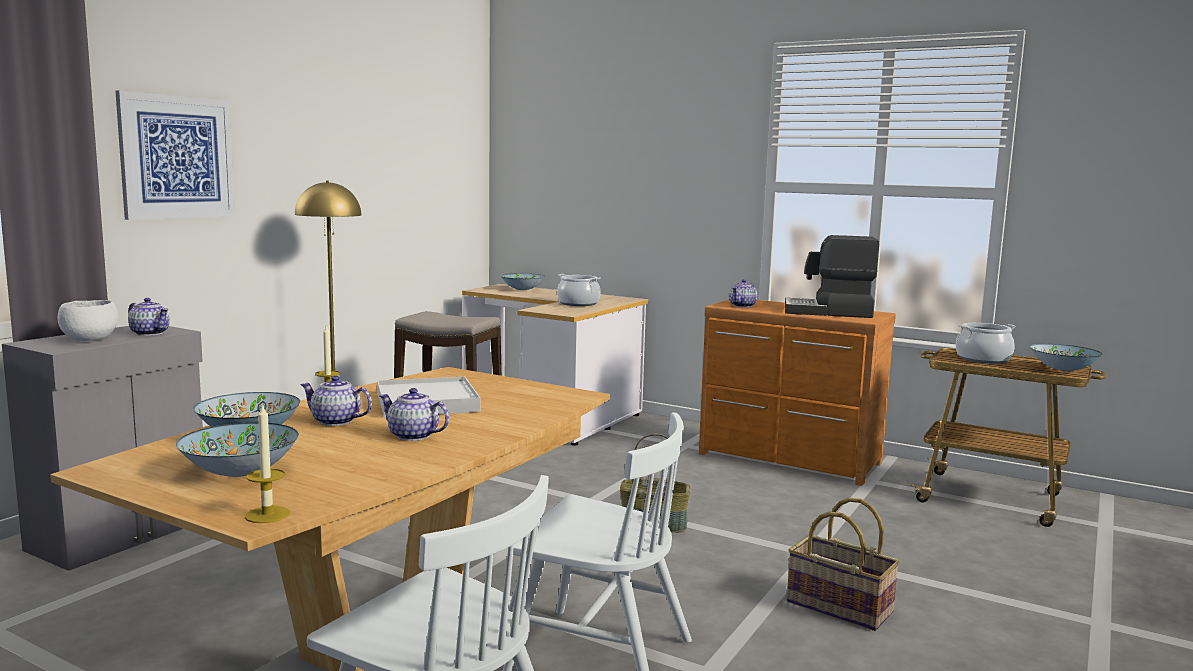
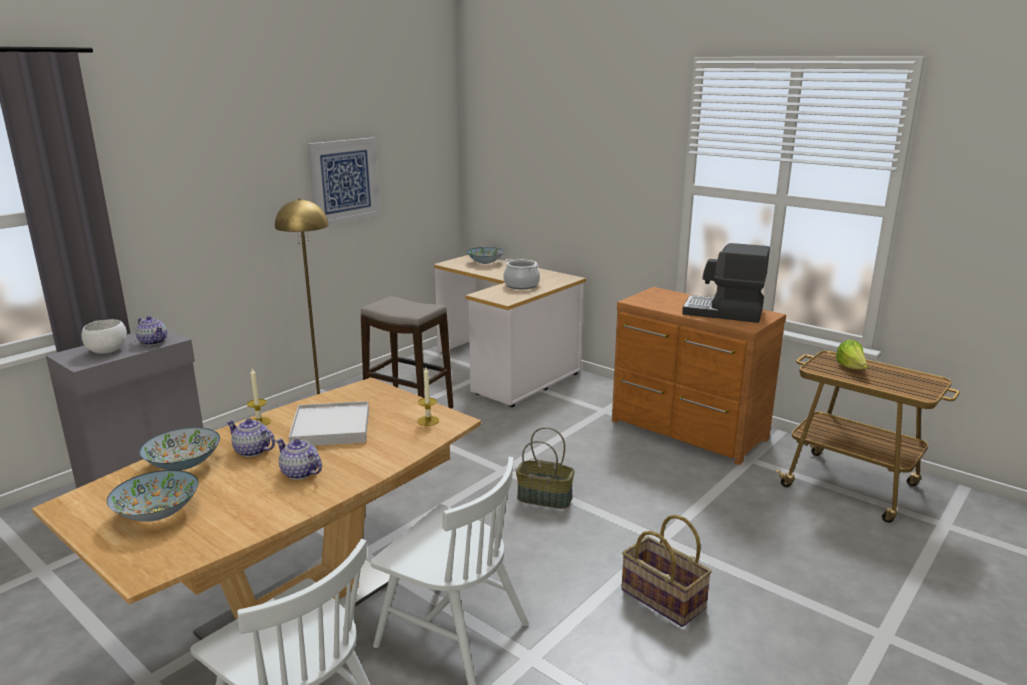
camera: 10 degrees right, 10 degrees up
(177, 157) = (177, 189): picture -> picture (344, 181)
(267, 514) = (153, 567): candle -> candle (428, 421)
(743, 306) = (651, 301): teapot -> none
(983, 359) = (851, 368): cooking pot -> lettuce
(1063, 369) = (919, 387): bowl -> none

